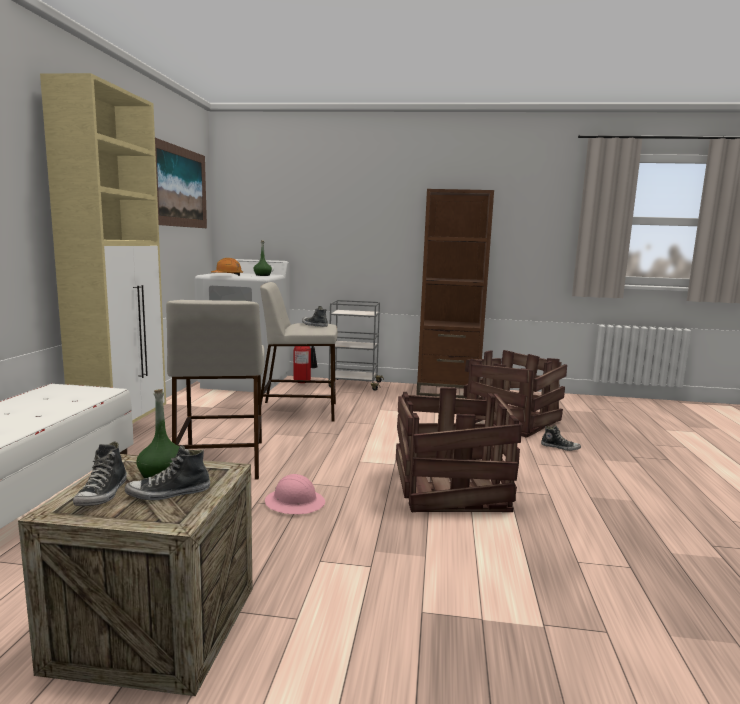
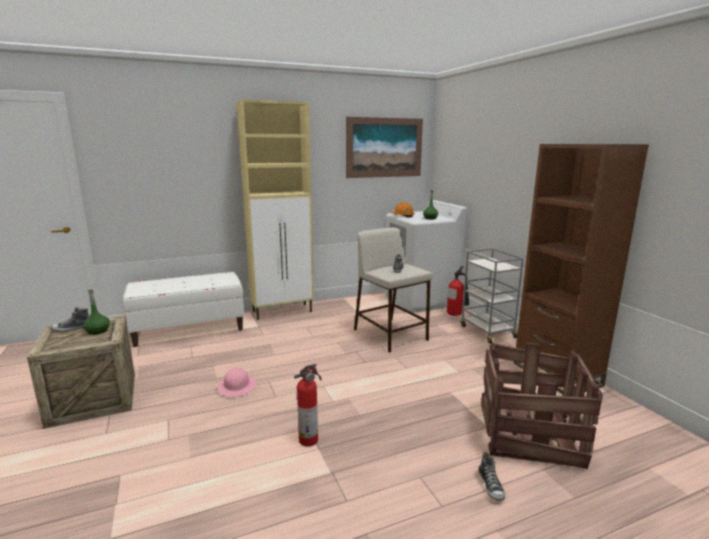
camera: 60 degrees right, 5 degrees up
(168, 493) = (75, 339): shoe -> none
(220, 460) = (278, 344): beige stool -> none
(450, 488) = (309, 439): crate -> fire extinguisher

